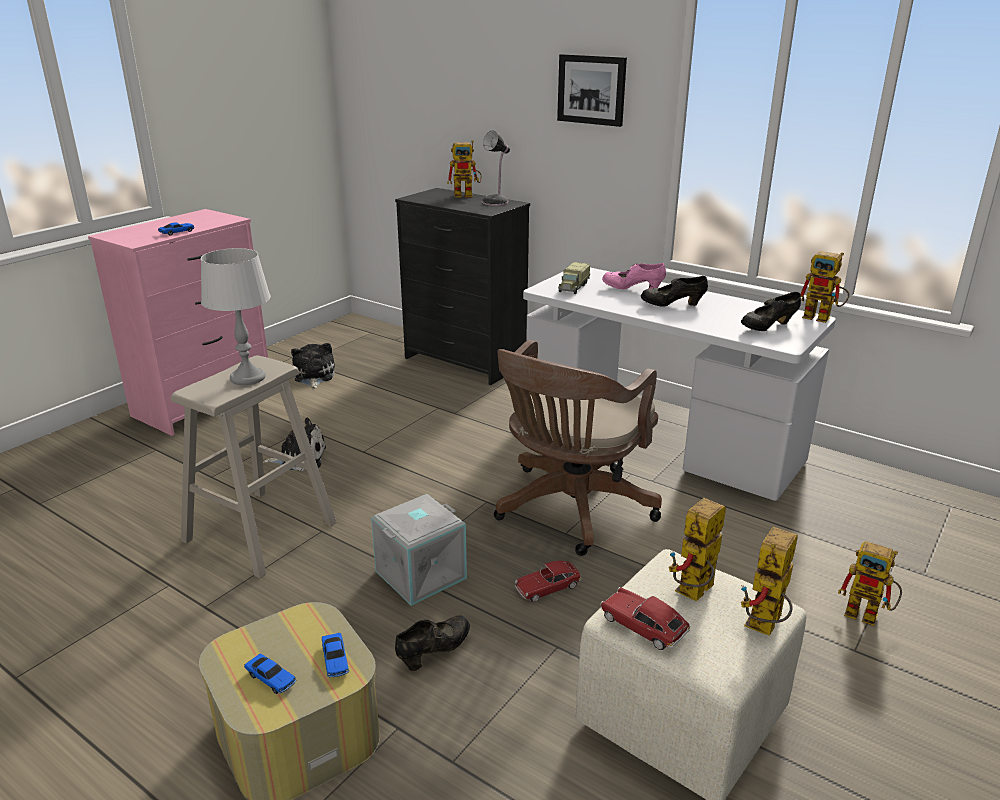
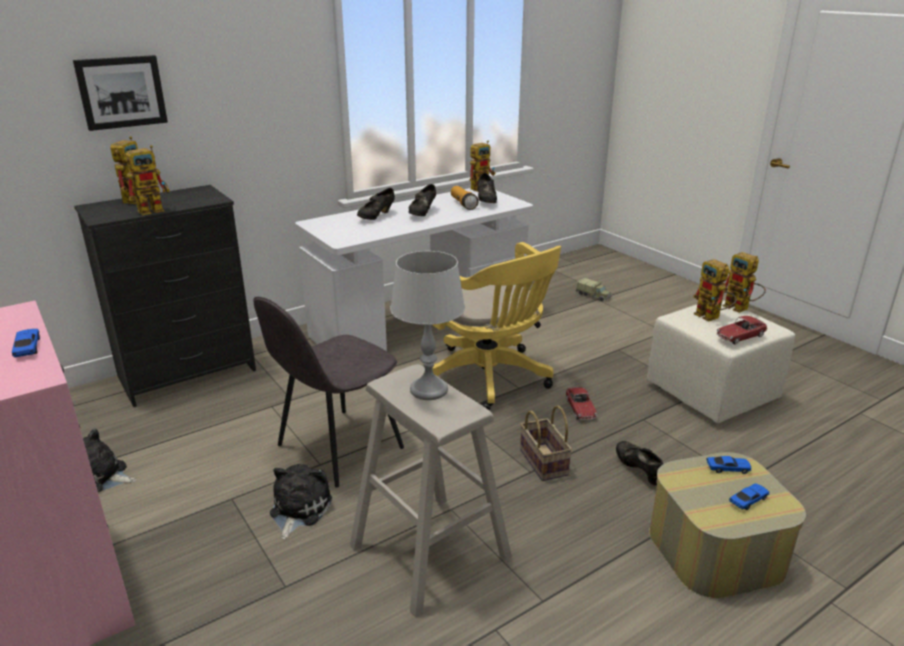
camera: 70 degrees left, 0 degrees up
(390, 453) = (337, 448): none -> grey chair
(420, 573) = (542, 461): grey storage box -> basket
(496, 202) = (186, 193): table lamp -> none
(570, 510) = (490, 379): brown office chair -> yellow office chair
(573, 287) = (349, 232): toy truck -> toy truck (593, 296)
(592, 89) = (257, 60): picture -> picture (121, 92)
(632, 289) = (376, 217): pink shoe -> black shoe
(737, 318) = (463, 204): none -> flashlight
(869, 615) = (638, 319): toy robot -> toy robot (155, 209)

